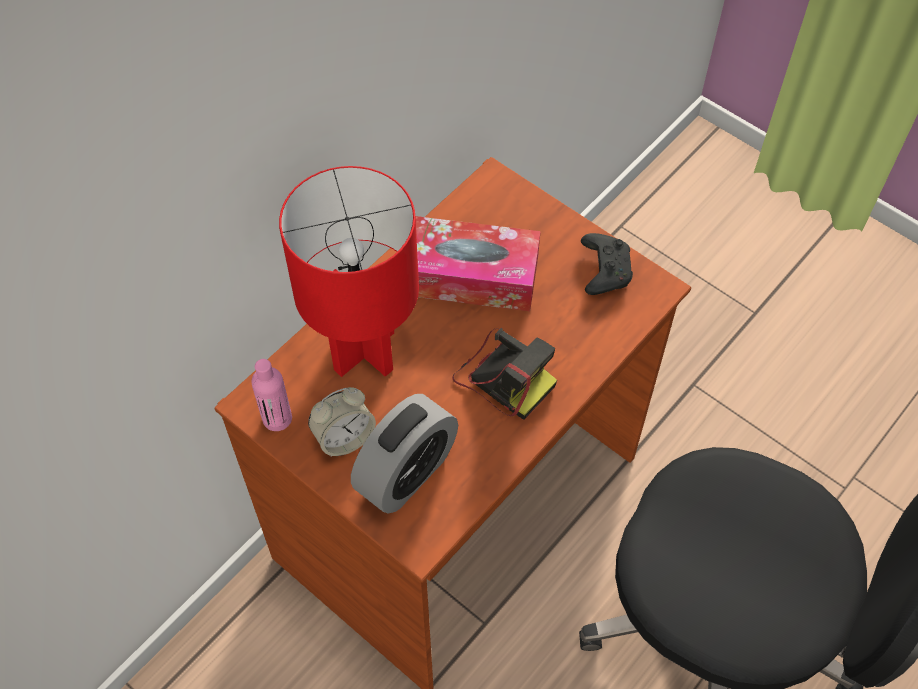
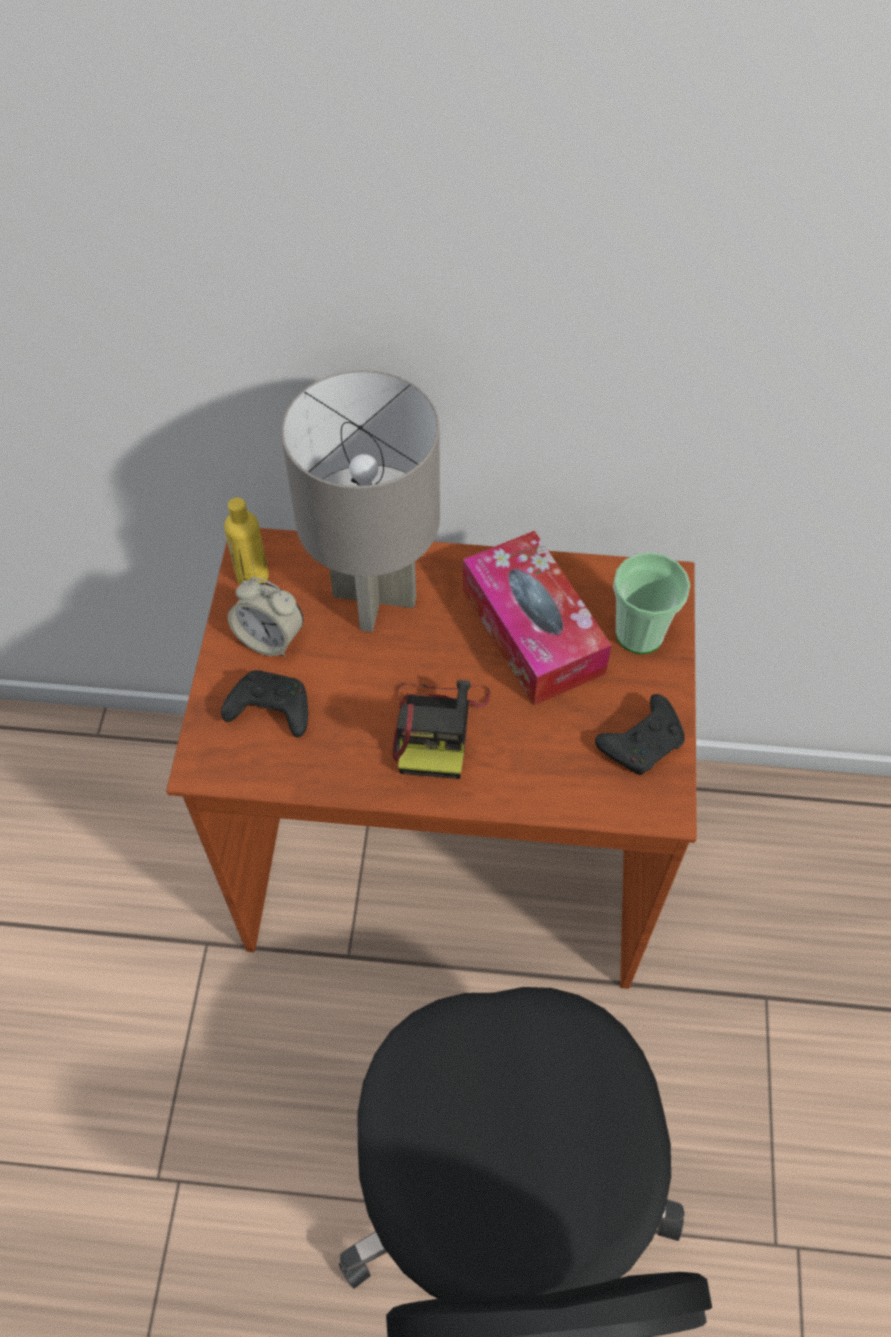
camera: 55 degrees right, 0 degrees up
(277, 418) = (252, 576): pink bottle -> yellow bottle
(364, 350) = (376, 596): red table lamp -> grey table lamp
(406, 473) = (269, 710): alarm clock -> black game controller
(522, 219) = (639, 634): none -> cup

